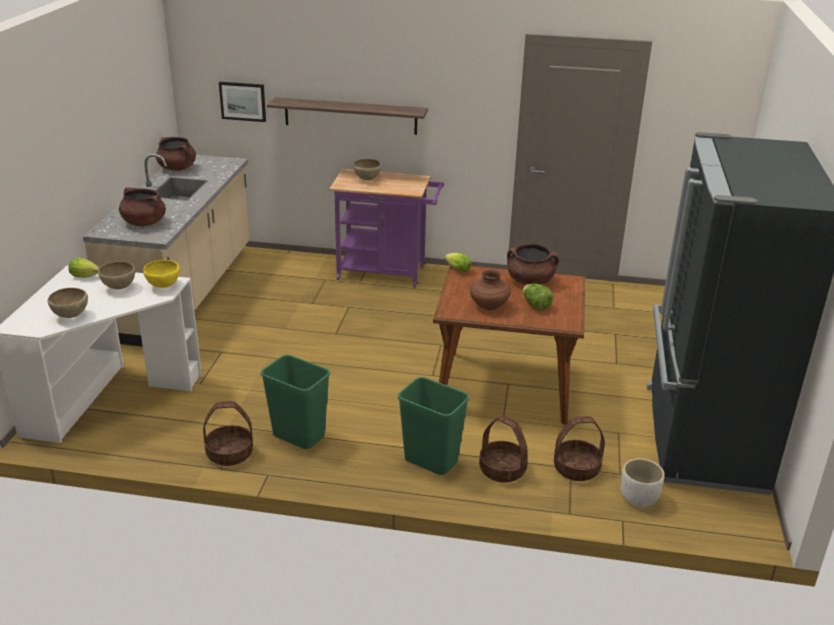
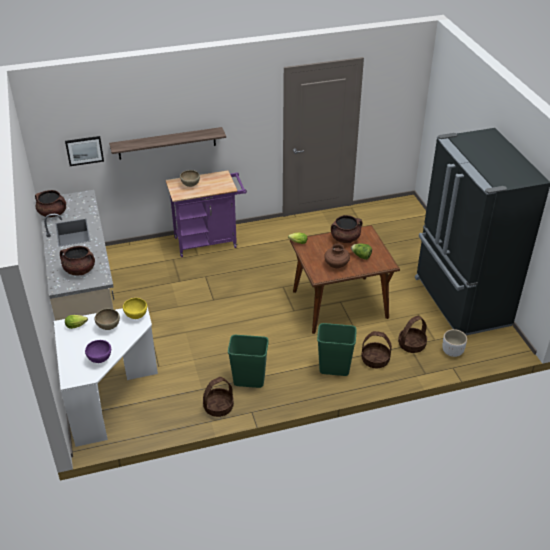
camera: 25 degrees left, 10 degrees up
(71, 316) = (100, 359): brown bowl -> purple bowl

